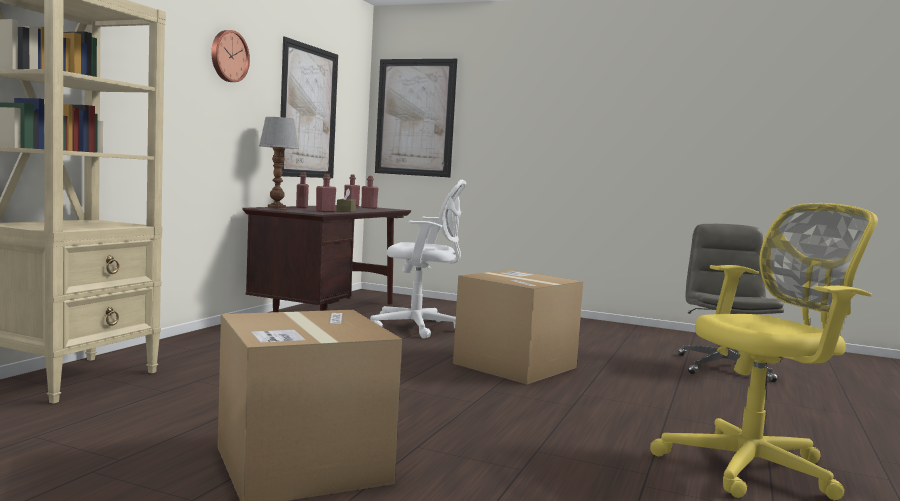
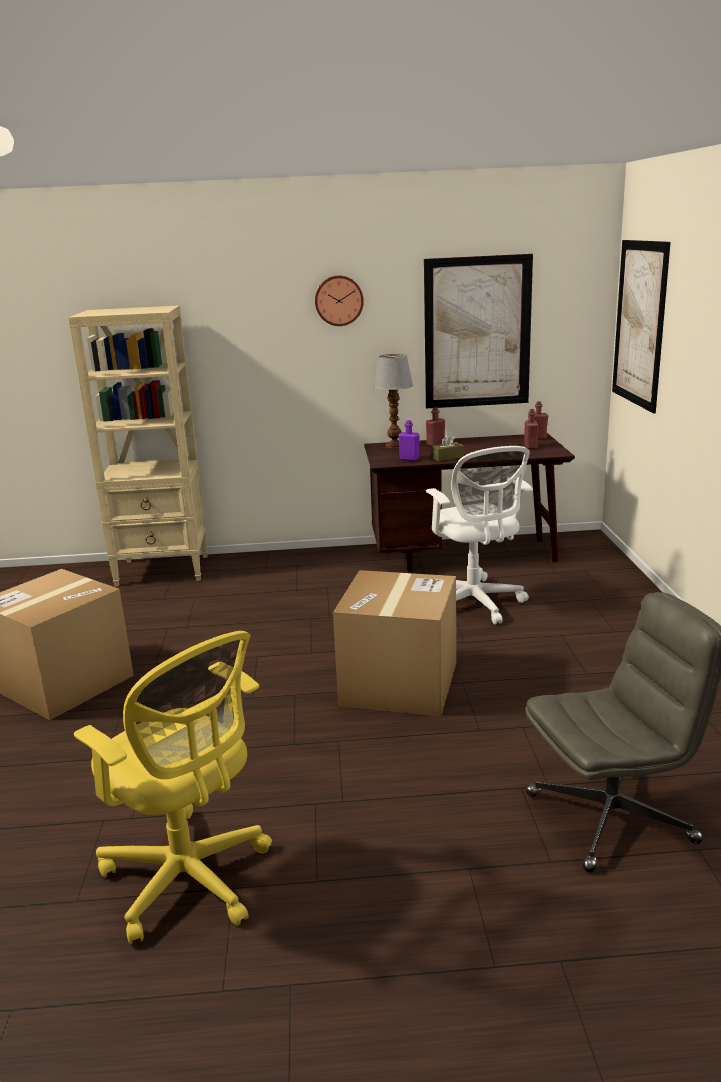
camera: 65 degrees right, 15 degrees up
(325, 211) = (409, 459): red bottle -> purple bottle

